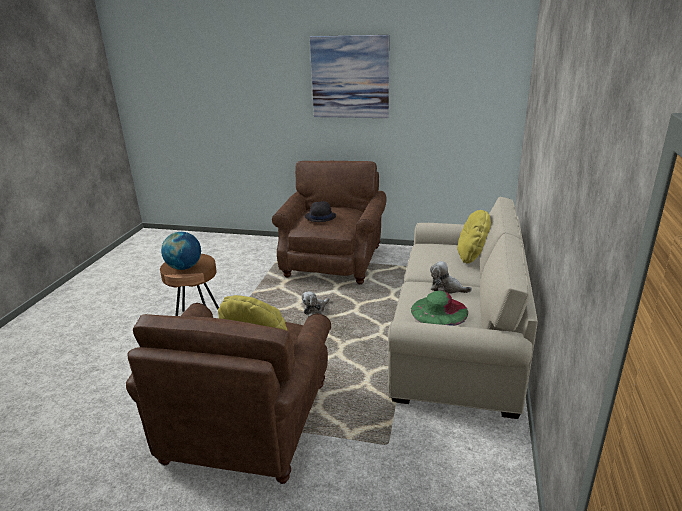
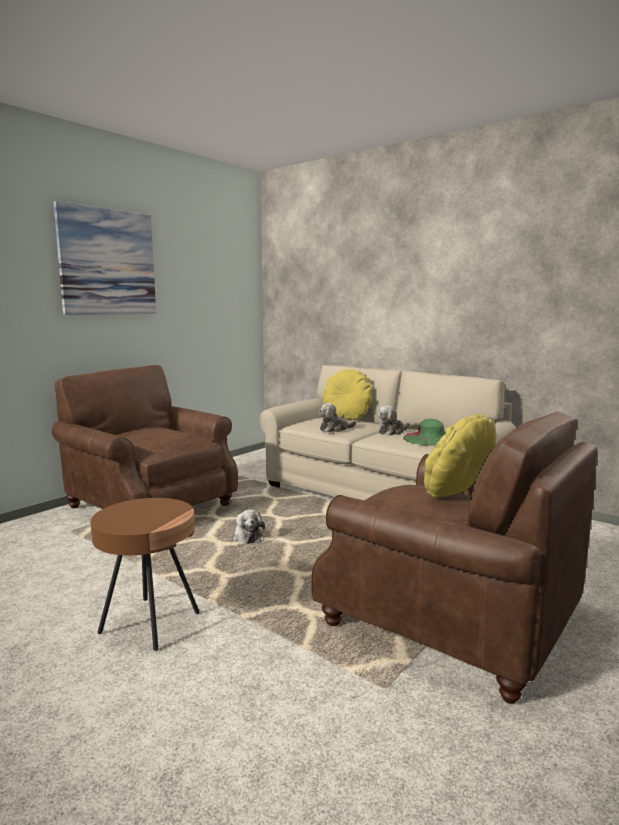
camera: 65 degrees left, 15 degrees down
(184, 267) = (150, 517): globe -> none
(320, 217) = (155, 435): black hat -> none
(425, 263) = (335, 429): none -> plush toy

